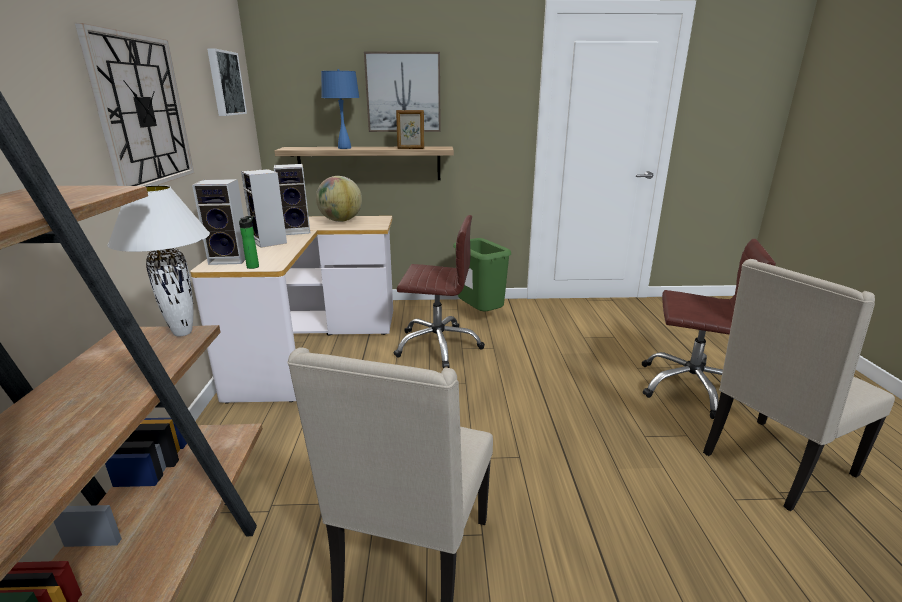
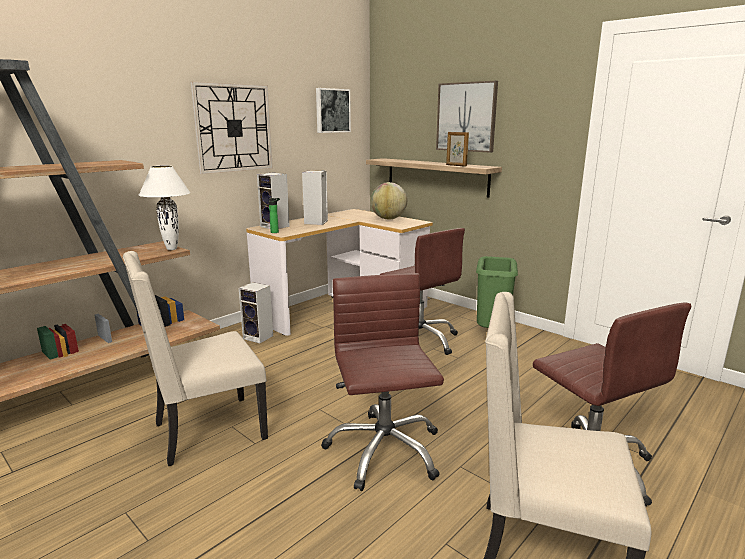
camera: 45 degrees right, 5 degrees down
(297, 231) = (347, 219): speaker -> speaker (259, 337)
(344, 148) = (413, 161): blue table lamp -> none
(585, 460) = (383, 450): none -> brown office chair

